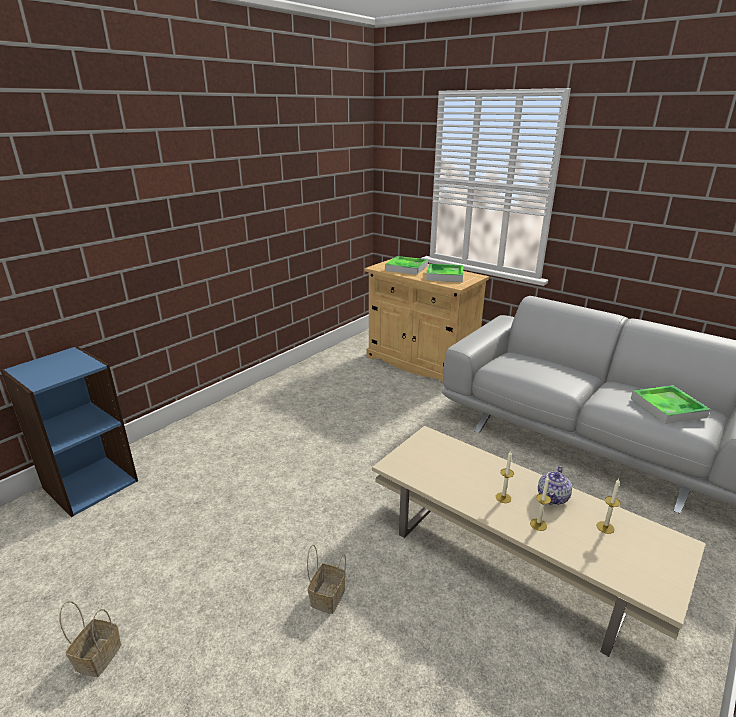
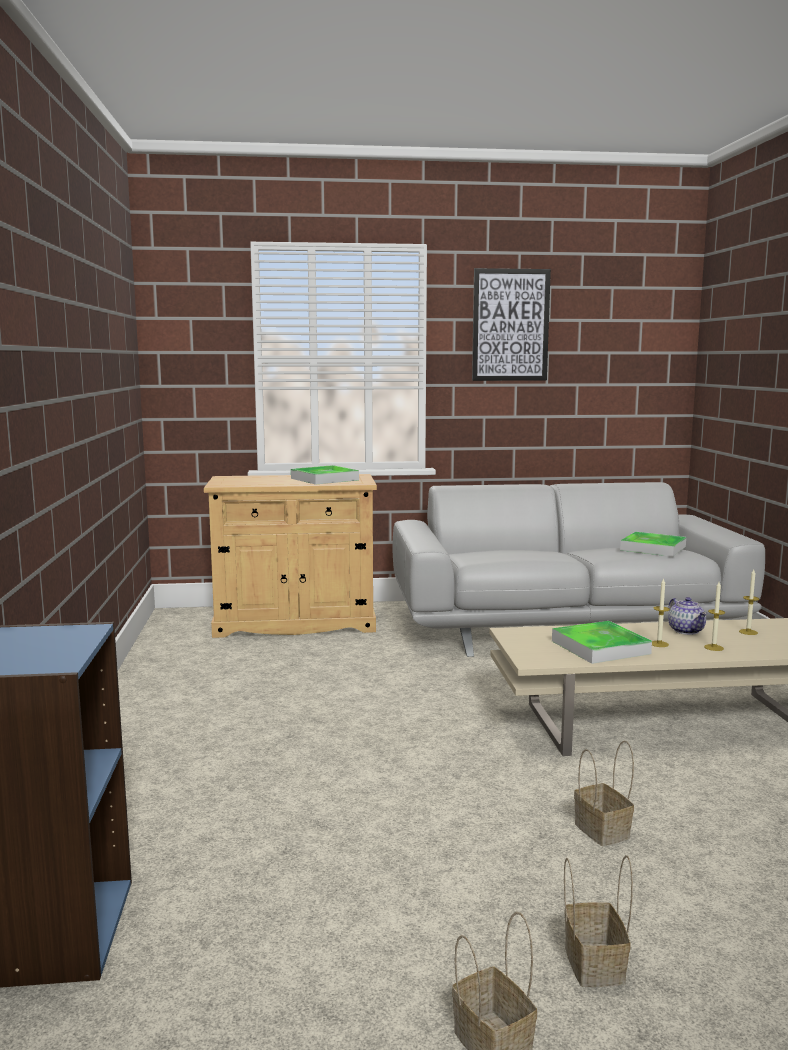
camera: 45 degrees left, 15 degrees down
(188, 662) = (592, 963): none -> basket
(406, 268) = (259, 480): tray -> tray (600, 647)
(636, 166) = (510, 325): none -> picture

